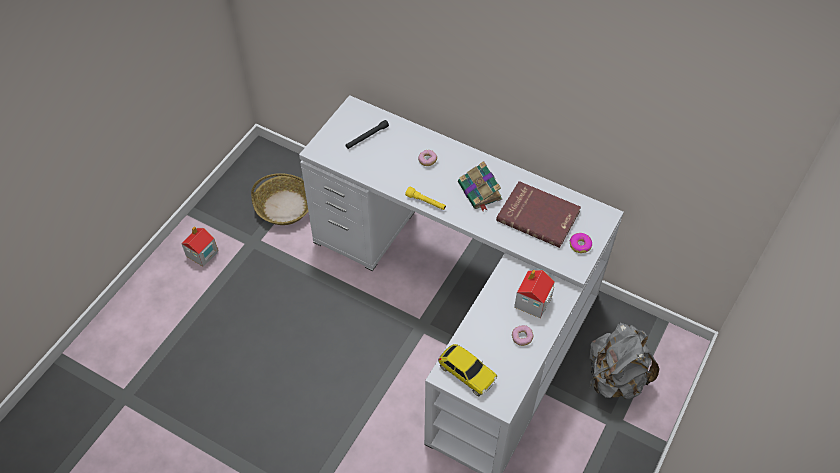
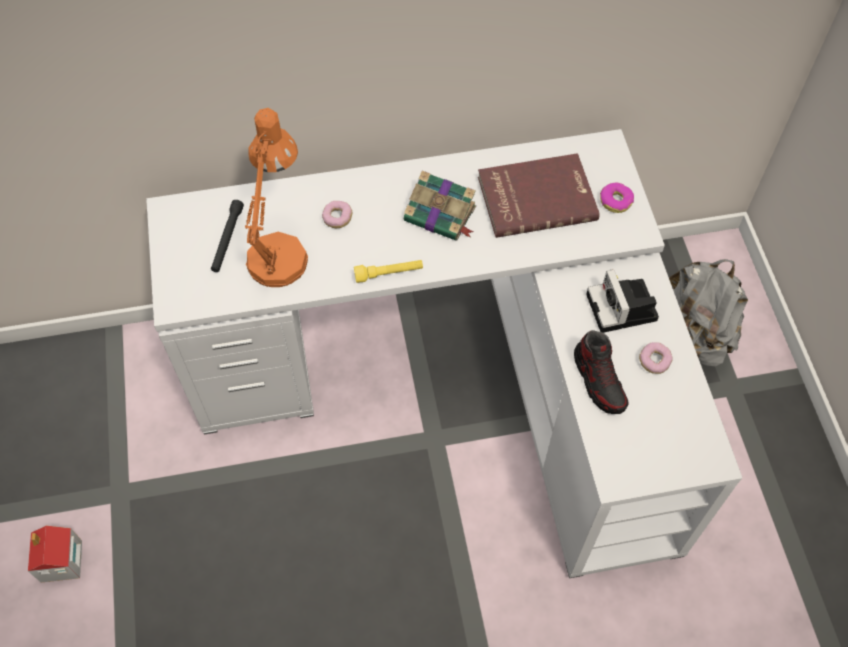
camera: 40 degrees left, 5 degrees up
(285, 206) = (121, 414): basket -> none
(386, 158) = (280, 250): none -> orange table lamp
(466, 373) = (638, 455): toy car -> none
(483, 326) = (599, 381): none -> shoe
(532, 302) = (623, 309): toy house -> camera

